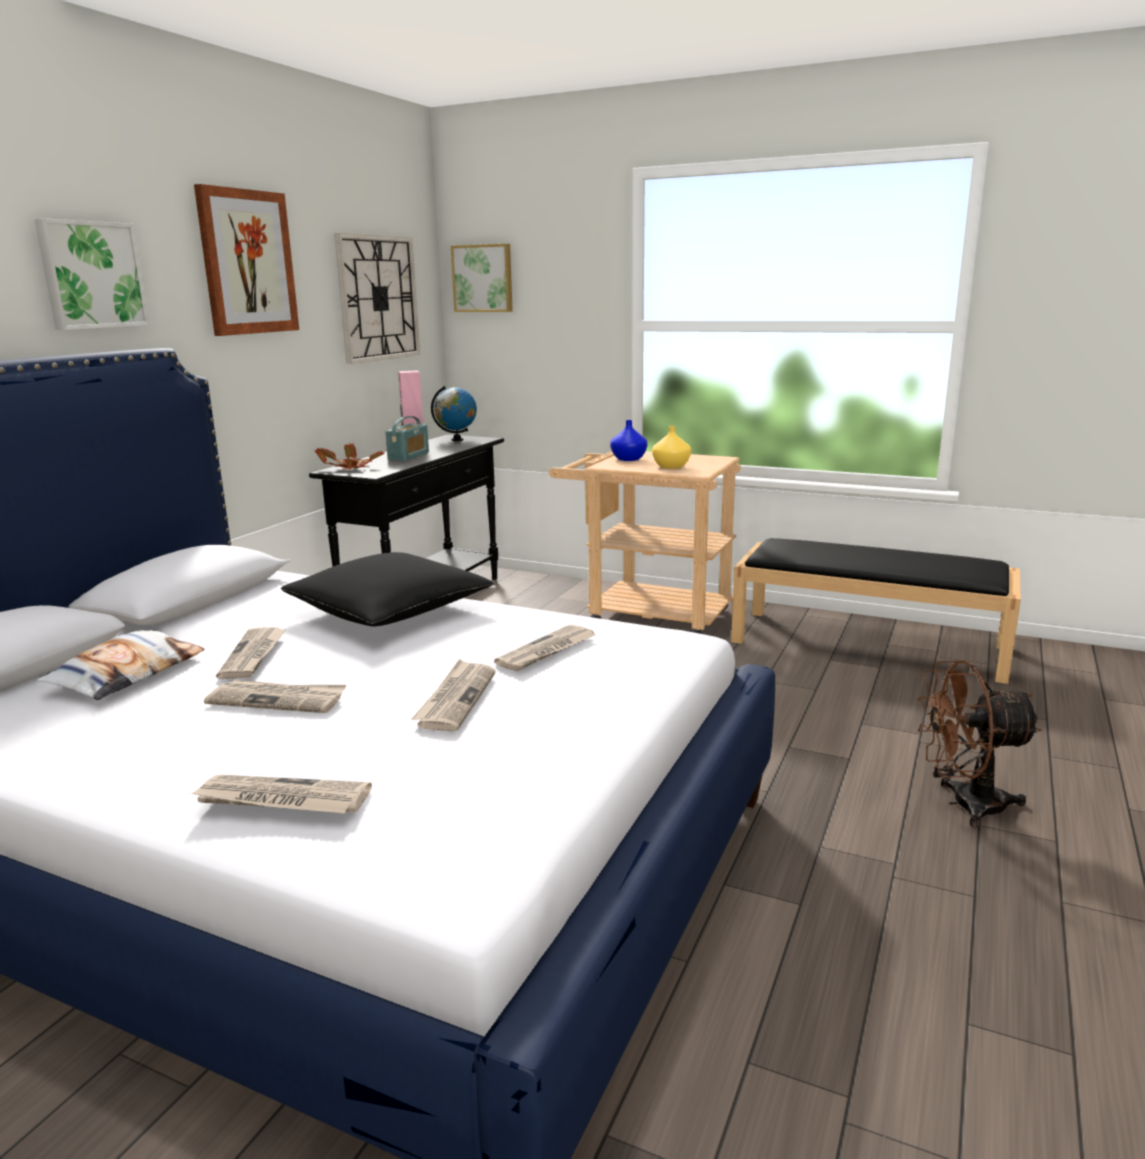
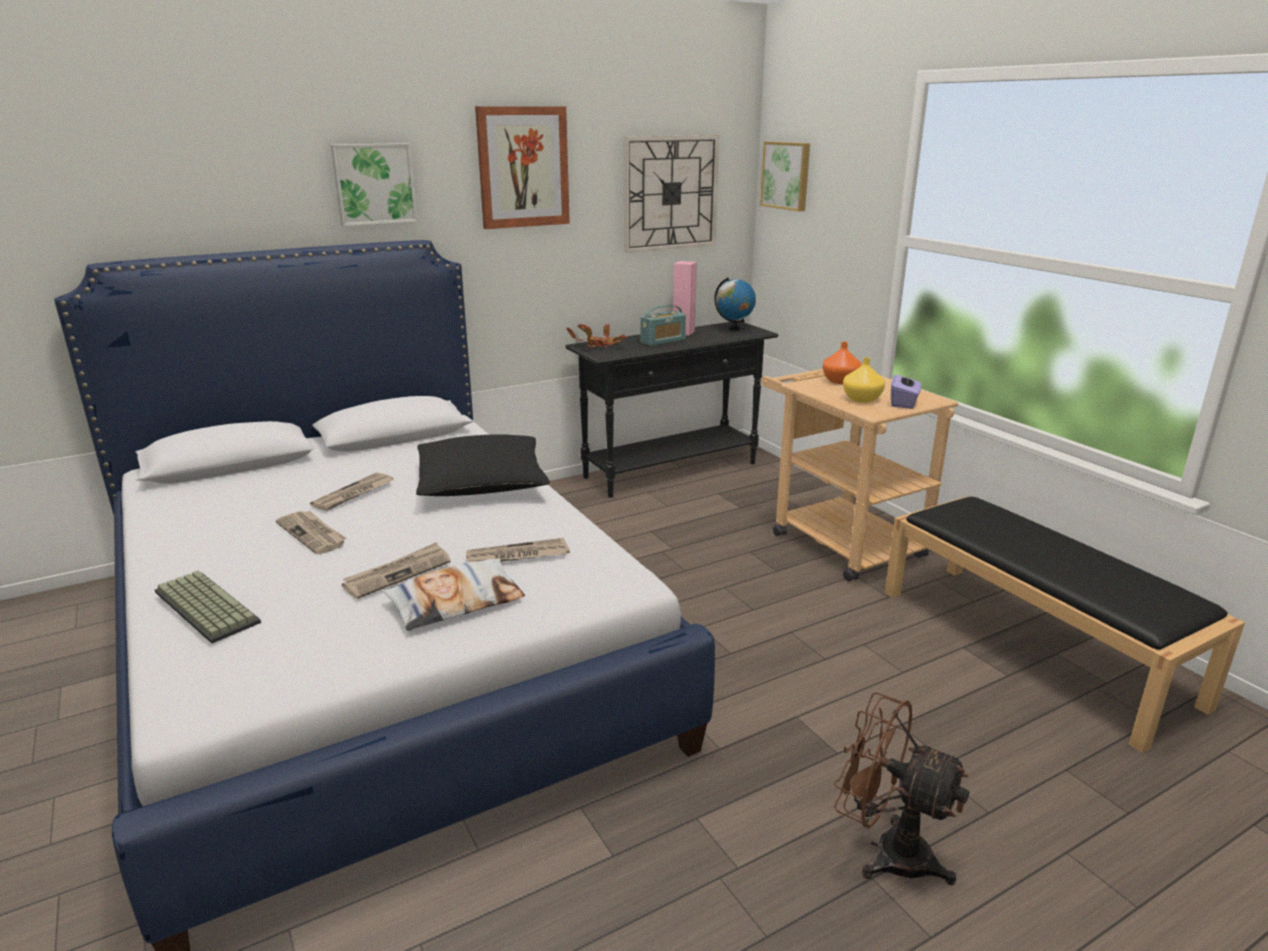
camera: 35 degrees right, 5 degrees up
(127, 674) = (280, 485): pillow -> pillow (455, 602)
(281, 800) = (203, 607): newspaper -> keyboard
(629, 459) = (841, 381): blue vase -> orange vase
(706, 463) = (904, 403): none -> purple tissue box

